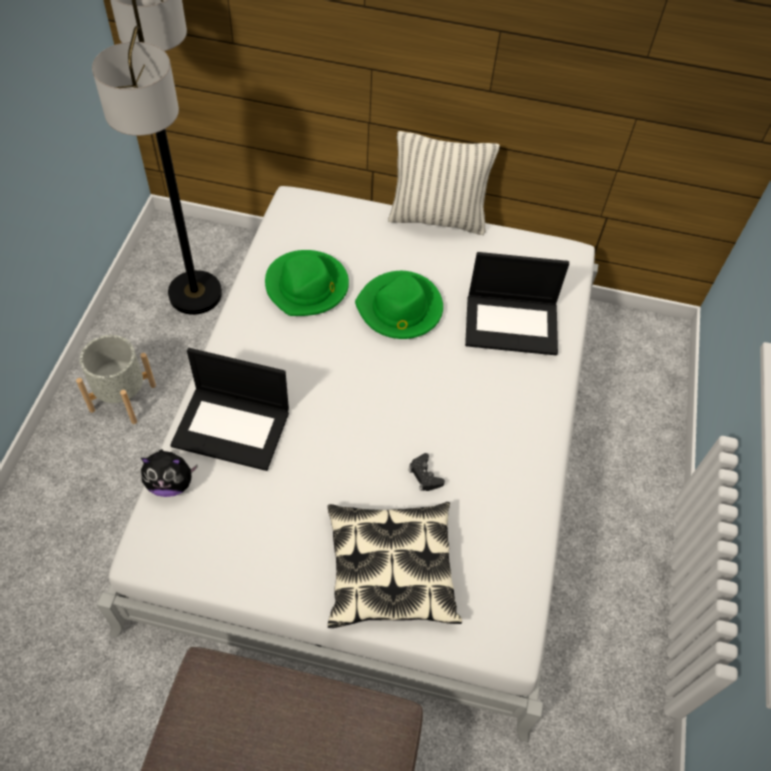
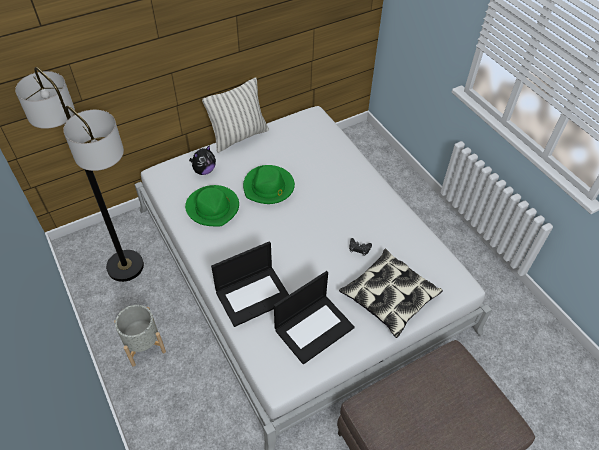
camera: 40 degrees left, 5 degrees down
(171, 483) = (253, 343): plush toy -> plush toy (204, 170)
(512, 324) = (324, 159): laptop -> laptop (314, 327)

